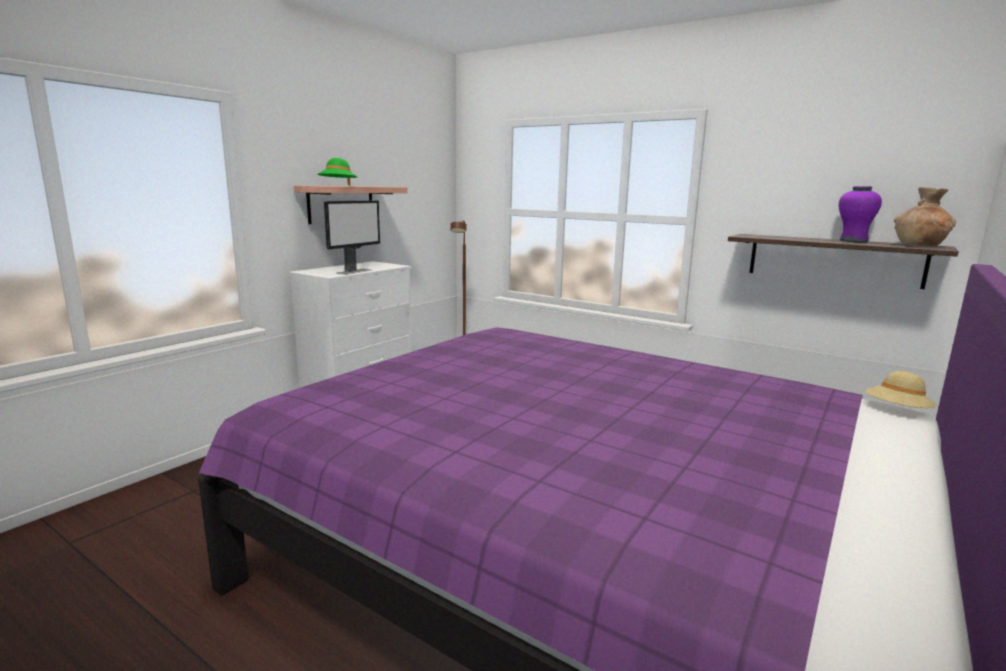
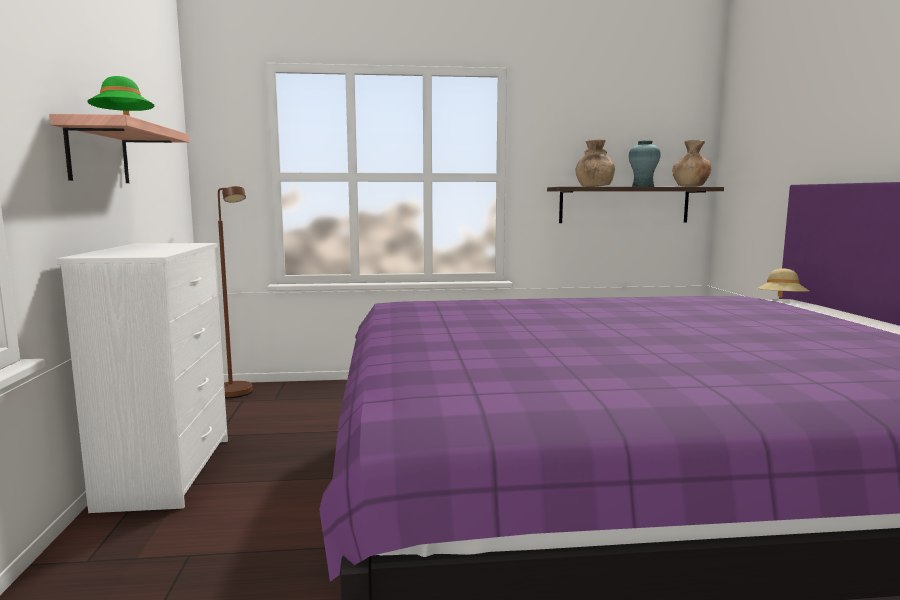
camera: 40 degrees left, 5 degrees down
(354, 271) = (169, 250): monitor -> none
(785, 237) = (594, 186): none -> brown vase
(853, 241) = (643, 186): purple vase -> turquoise vase

